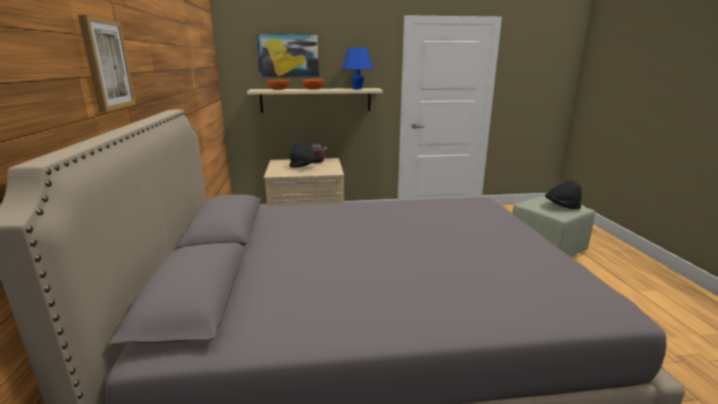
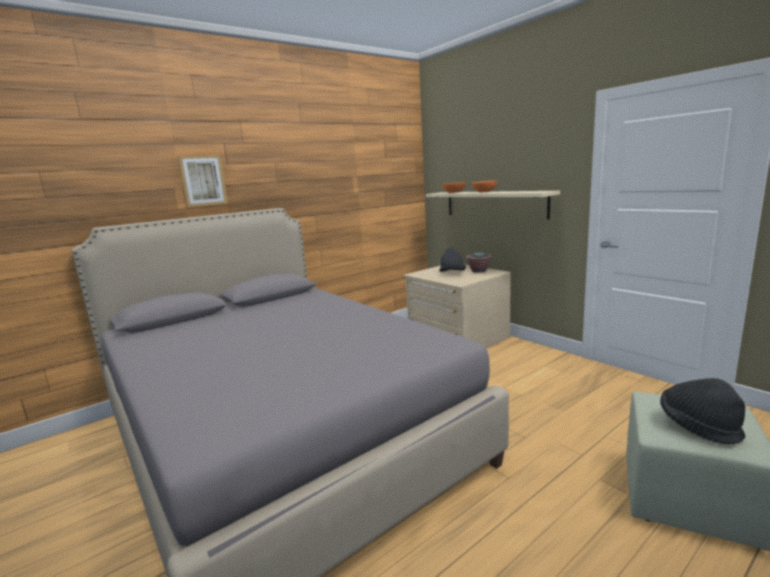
camera: 60 degrees right, 5 degrees down
(288, 56) = (472, 157): picture -> none
(357, 89) = (524, 191): blue table lamp -> none

